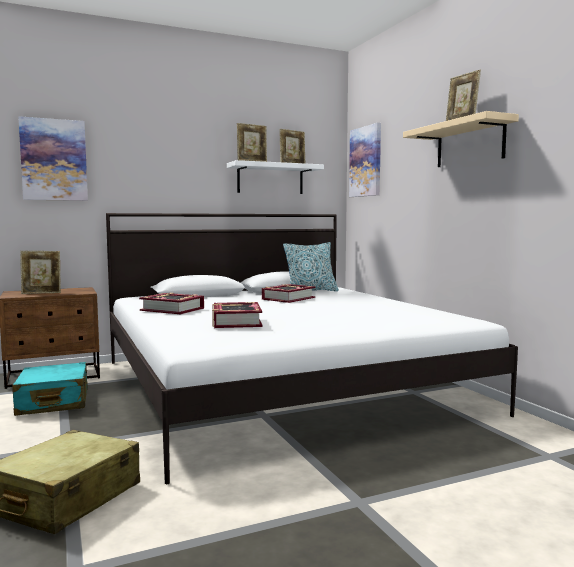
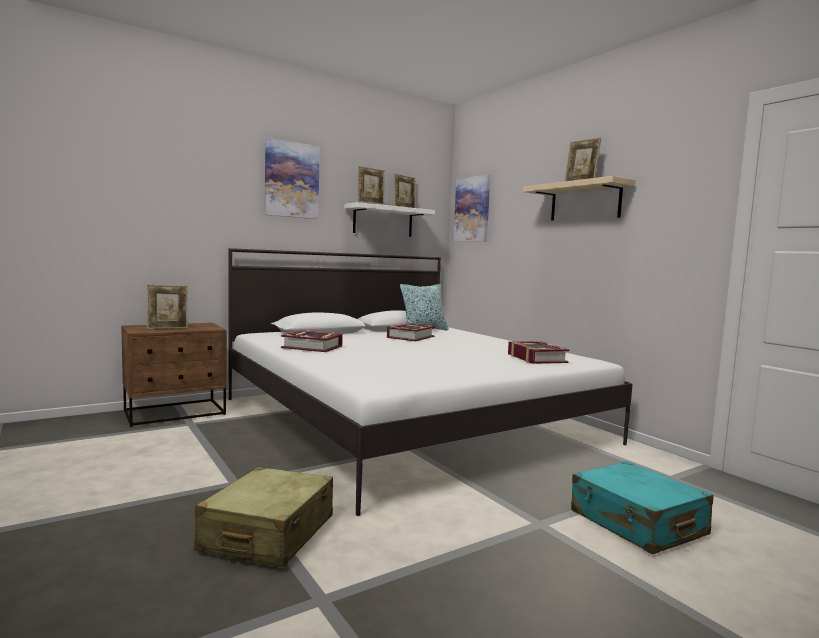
camera: 10 degrees left, 0 degrees up
(53, 402) = (193, 440): turquoise suitcase -> turquoise suitcase (637, 523)
(54, 160) = (178, 192): picture -> picture (291, 180)
(236, 322) = (391, 360): book -> book (536, 358)

